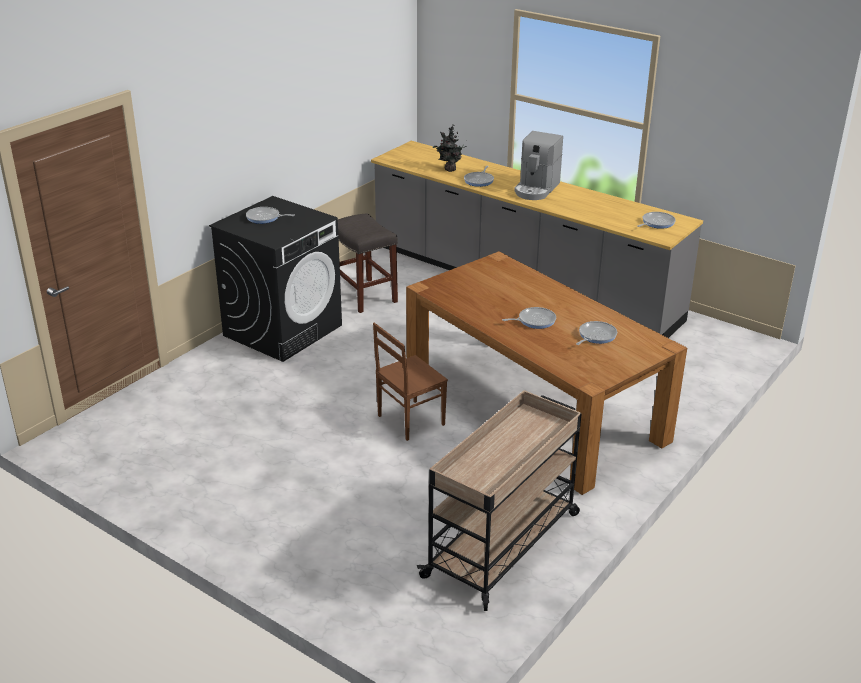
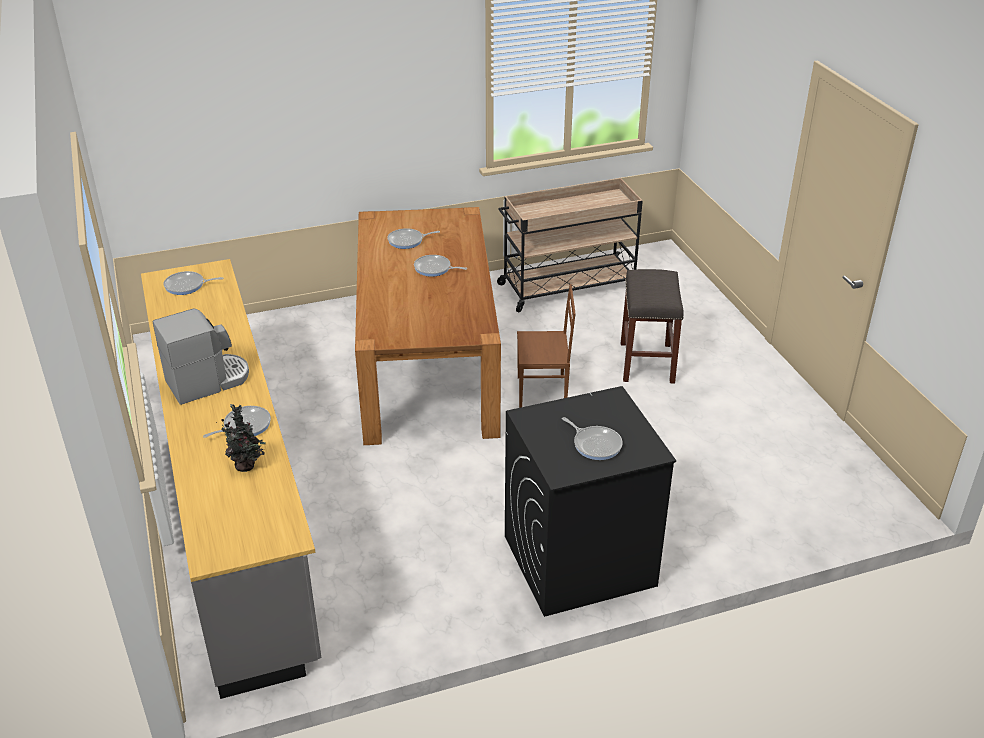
camera: 145 degrees left, 5 degrees up
(364, 295) = (432, 577): grey stool -> grey stool (647, 363)

